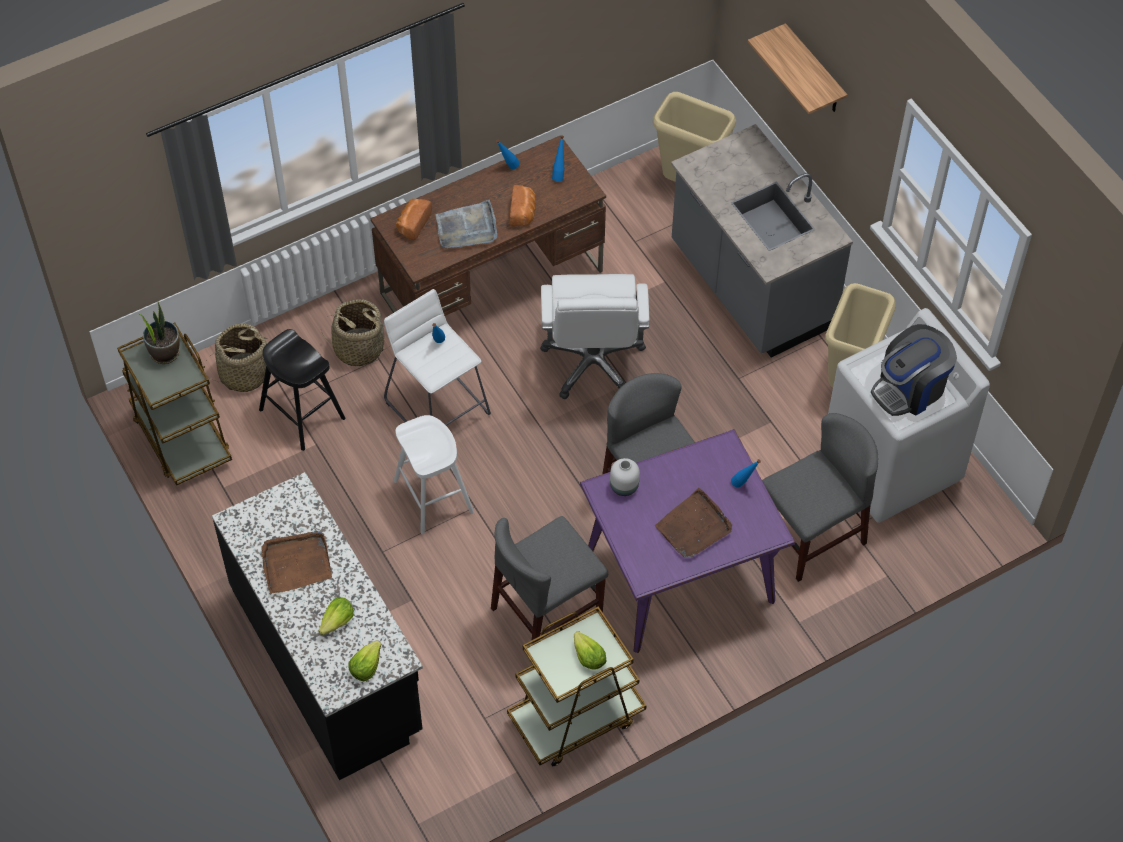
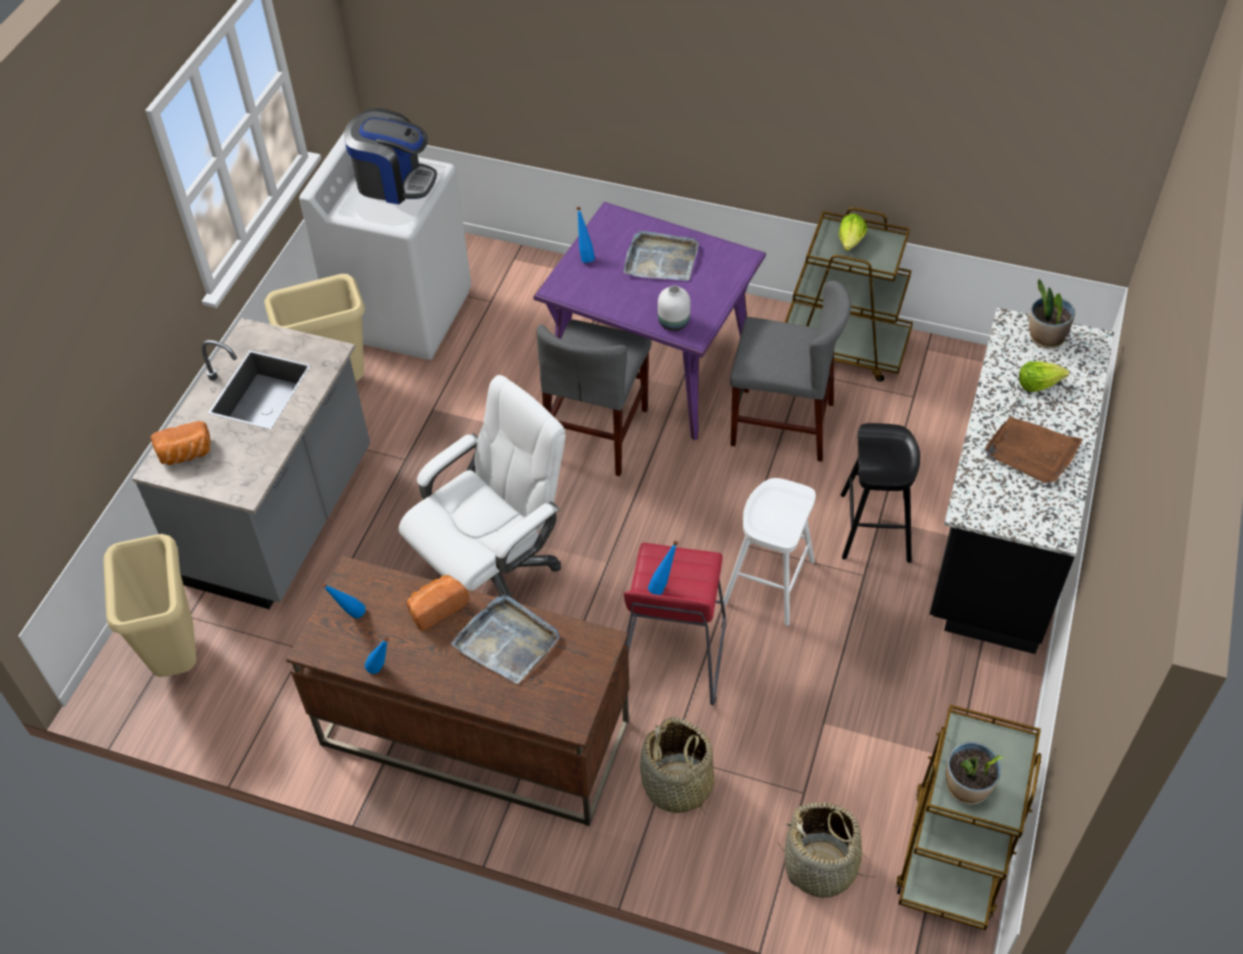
camera: 130 degrees left, 5 degrees down
(302, 414) = (806, 765): black stool -> black stool (875, 527)
(366, 666) = (1045, 337): lettuce -> potted plant
(412, 224) = (552, 696): bread -> bread (185, 455)
(438, 407) = (672, 656): white stool -> red stool
(694, 527) = (661, 259): brown tray -> grey tray
(811, 536) = (525, 318): grey chair -> none
(814, 71) = (86, 332): shelf -> none

